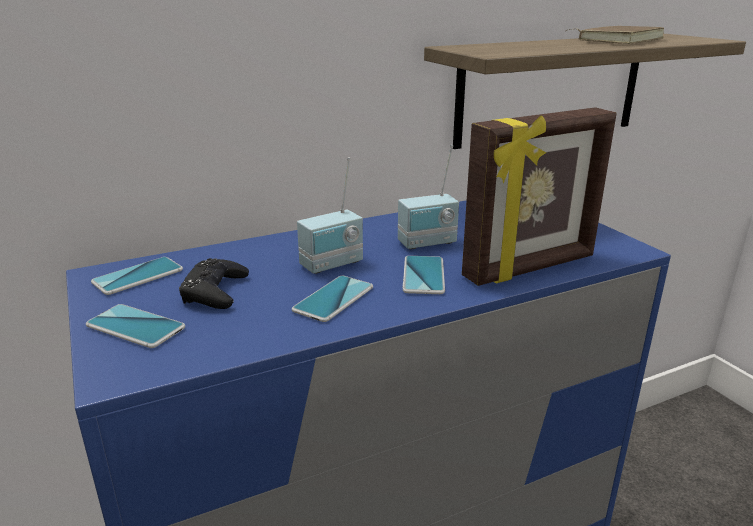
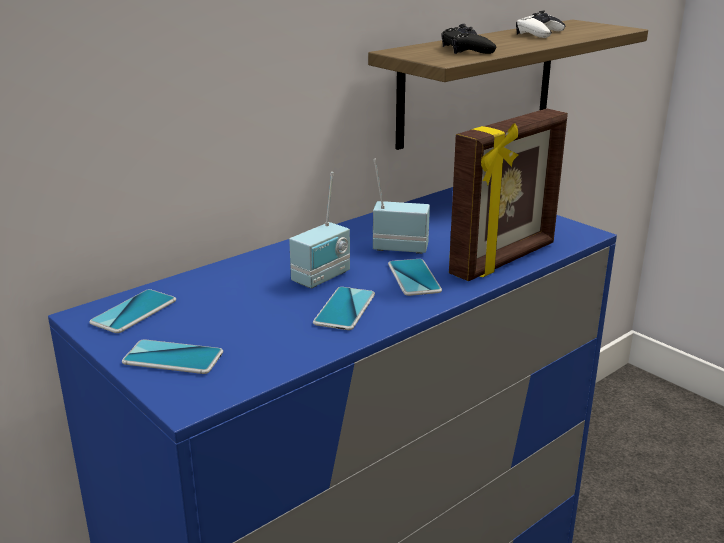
camera: 15 degrees left, 0 degrees up
(215, 291) = (226, 316): black game controller -> black game controller (466, 49)
(428, 243) = (400, 247): radio -> radio turned 135 degrees counterclockwise
(618, 40) = (539, 33): brown book -> white game controller

